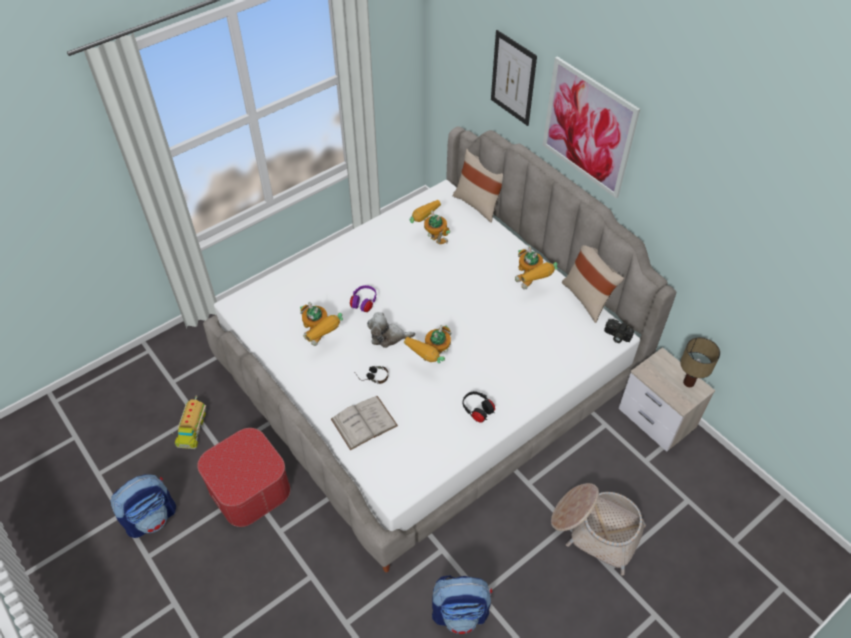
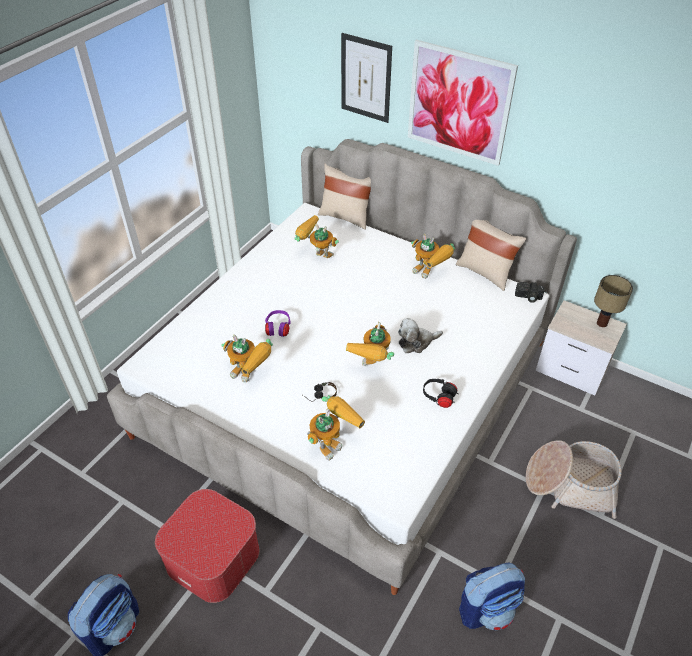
camera: 20 degrees left, 5 degrees down
(191, 427) = (122, 514): toy truck -> none
(364, 422) = (333, 441): white book -> toy robot
(388, 337) = (317, 353): plush toy -> plush toy (416, 342)

